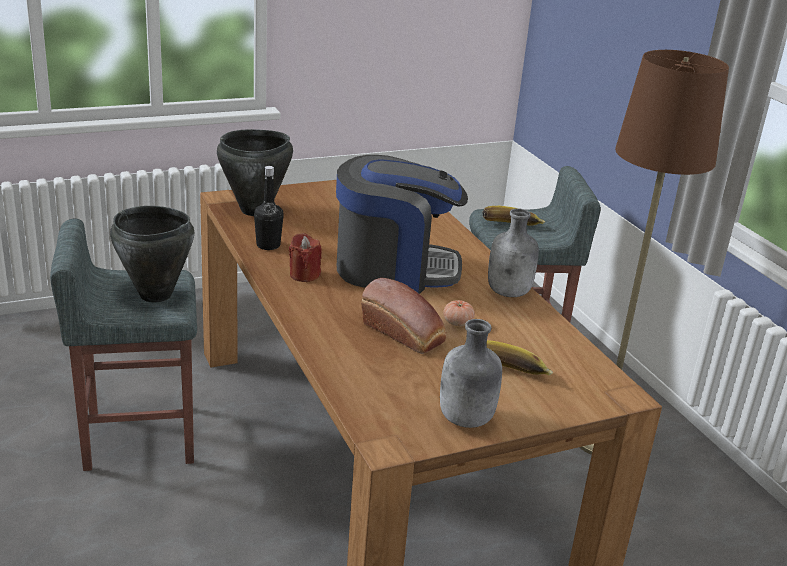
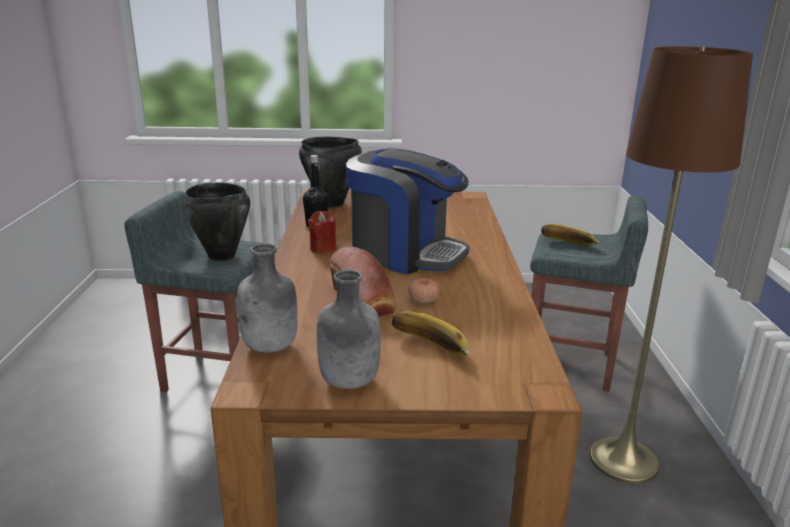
camera: 25 degrees right, 5 degrees down
(509, 293) = (498, 284): grey bottle -> grey bottle (271, 347)

